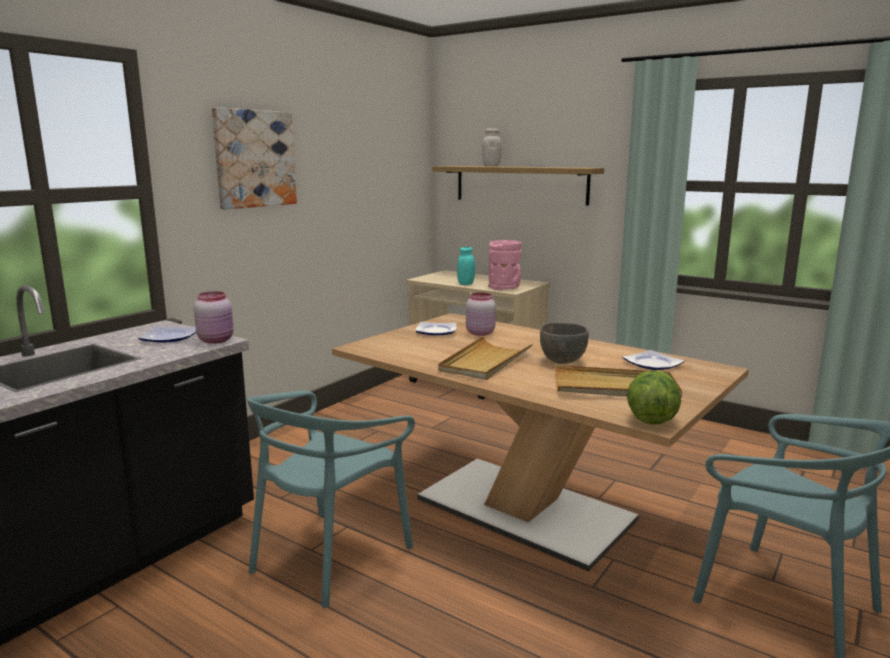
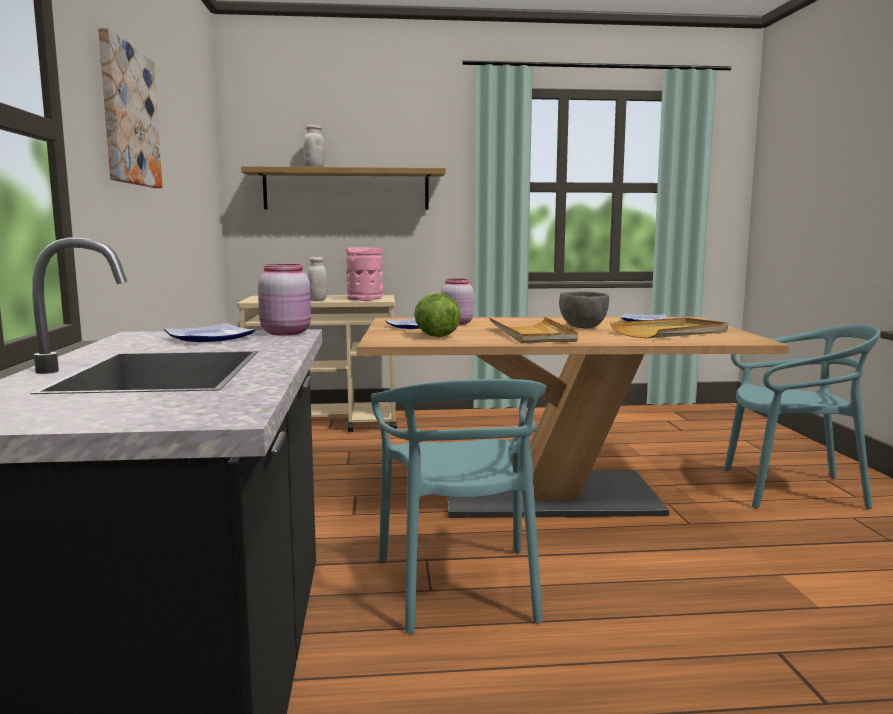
camera: 40 degrees left, 5 degrees down
(466, 284) = (318, 300): turquoise jar -> white jar
(651, 419) = (747, 340): lettuce -> lettuce (435, 336)

